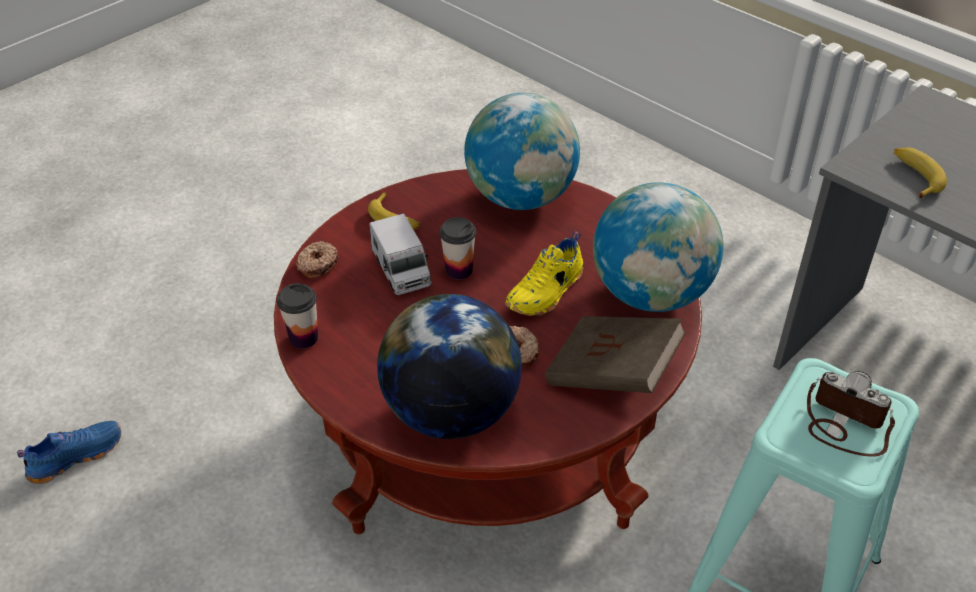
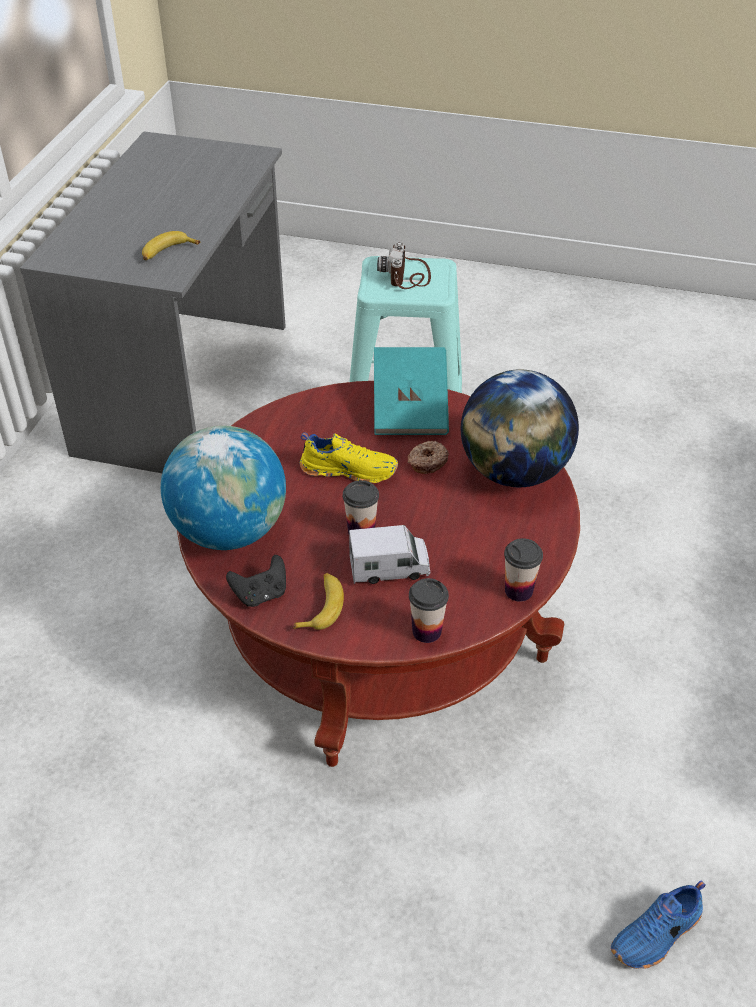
camera: 120 degrees left, 0 degrees up
(76, 455) = (657, 935): blue shoe -> blue shoe turned 60 degrees counterclockwise
(317, 264) = (426, 631): donut -> cup
(401, 270) = (389, 568): toy truck -> toy truck turned 45 degrees clockwise
(436, 193) = (261, 594): none -> black game controller
(612, 375) = (410, 410): brown book -> turquoise book
(651, 294) = (308, 416): globe -> none

